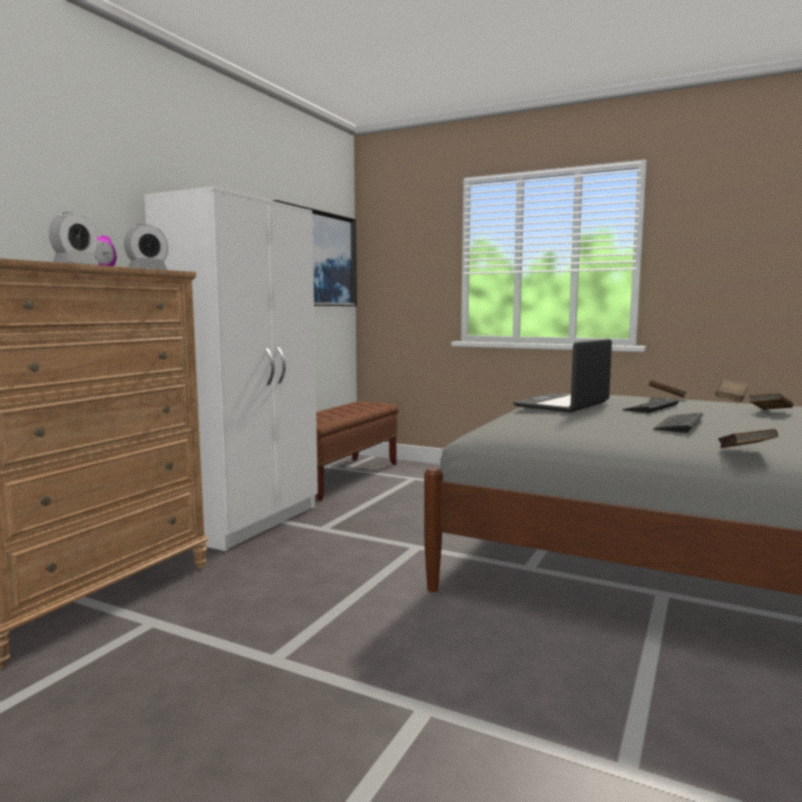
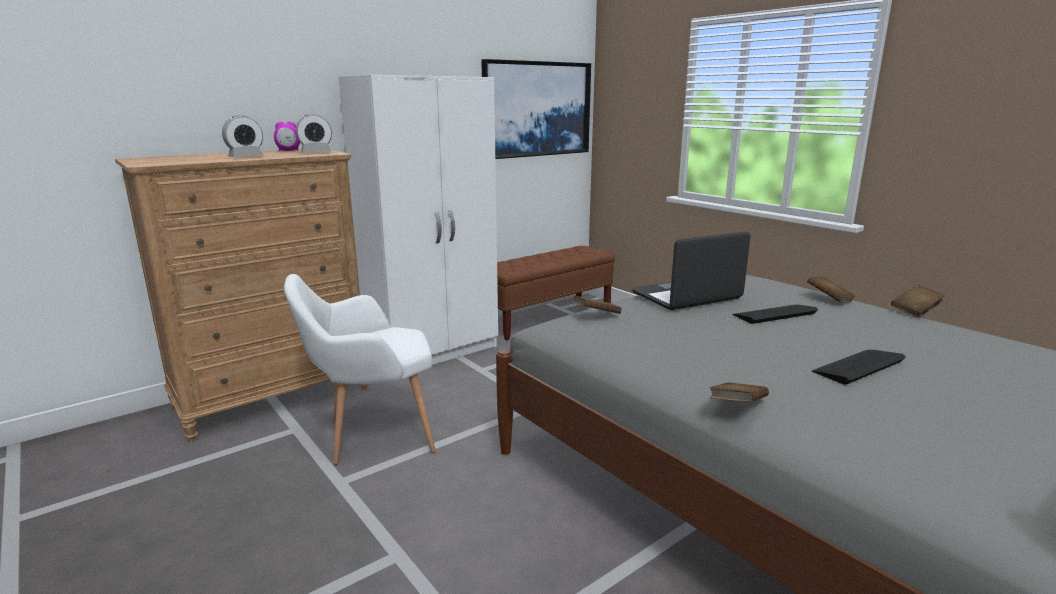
camera: 25 degrees right, 10 degrees up
(264, 608) = (372, 436): none -> white armchair
(679, 424) = (749, 348): keyboard -> keyboard (858, 367)
(769, 412) = (907, 344): brown book -> brown book (596, 315)

